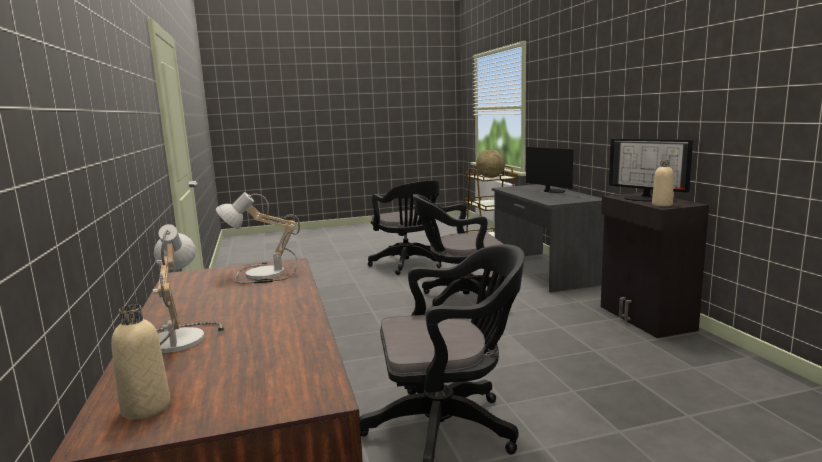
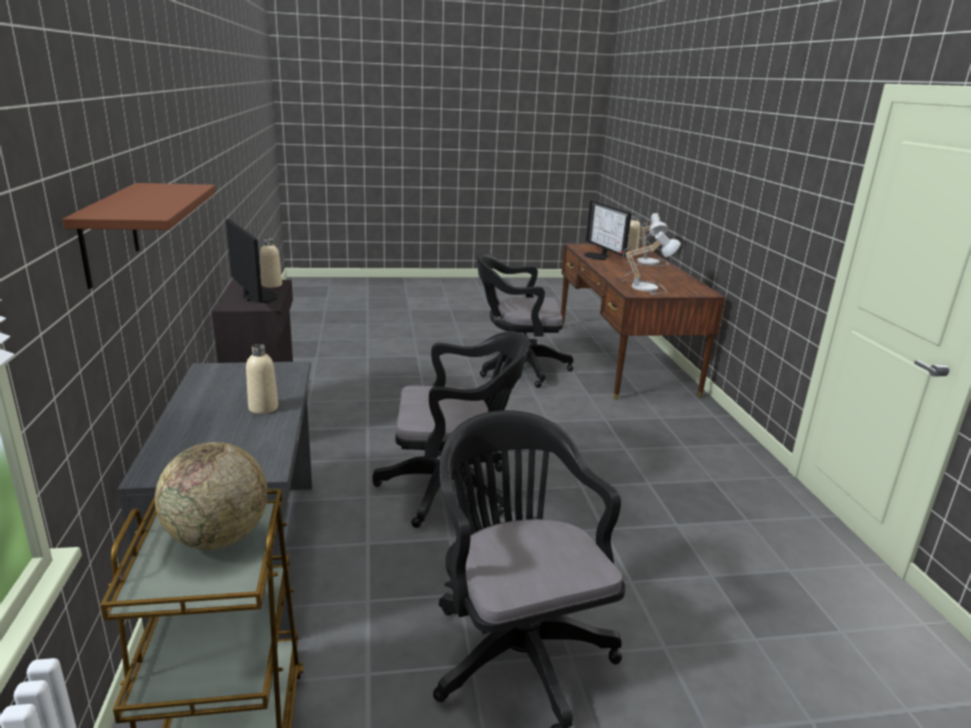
camera: 175 degrees left, 10 degrees up
(534, 194) = (263, 408): none -> beige bottle
(552, 191) = (205, 418): monitor -> monitor (598, 256)
(567, 102) = (109, 233): none -> brown shelf

